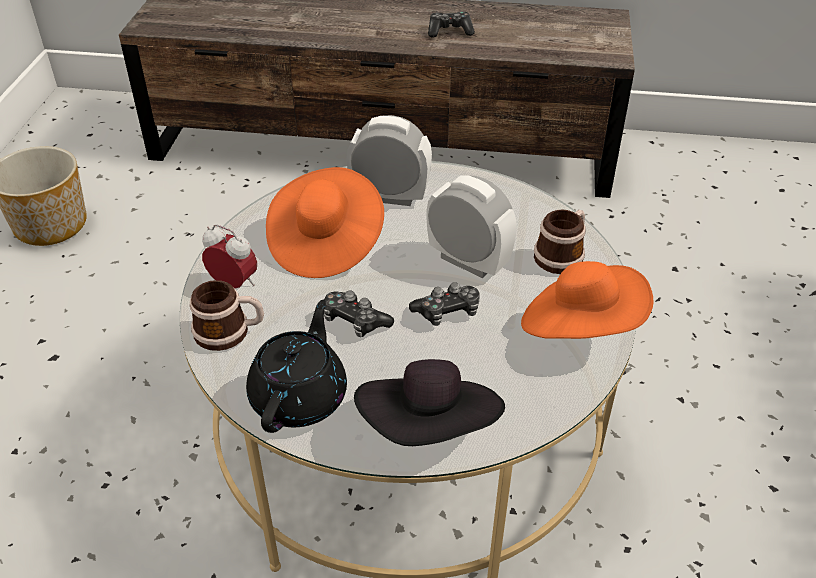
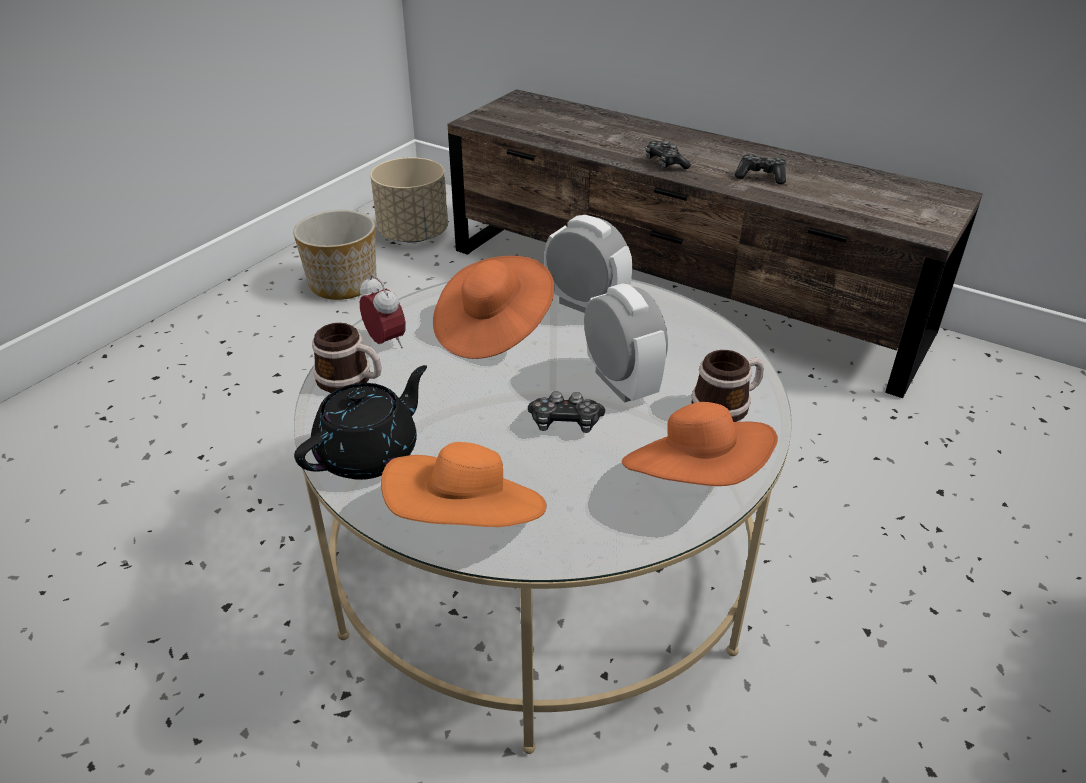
camera: 25 degrees right, 5 degrees down
(93, 153) = (414, 235): none -> beige planter
(355, 321) = (469, 404): game controller -> game controller (665, 163)
(430, 428) = (467, 522): black hat -> orange hat

